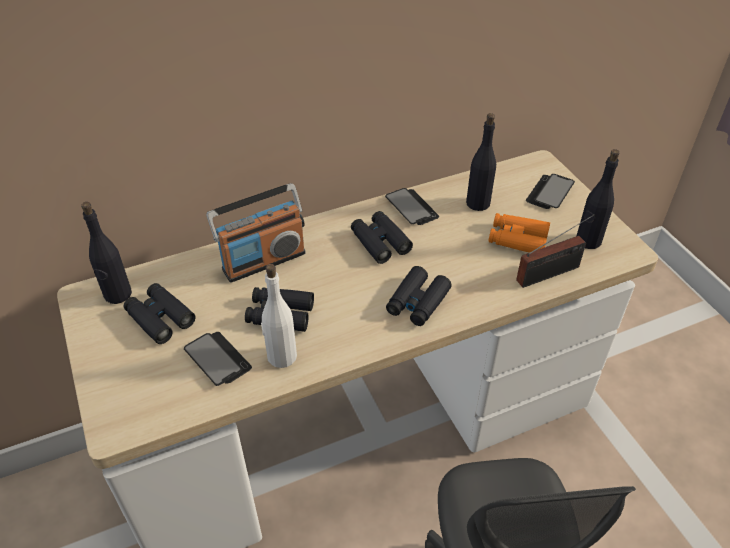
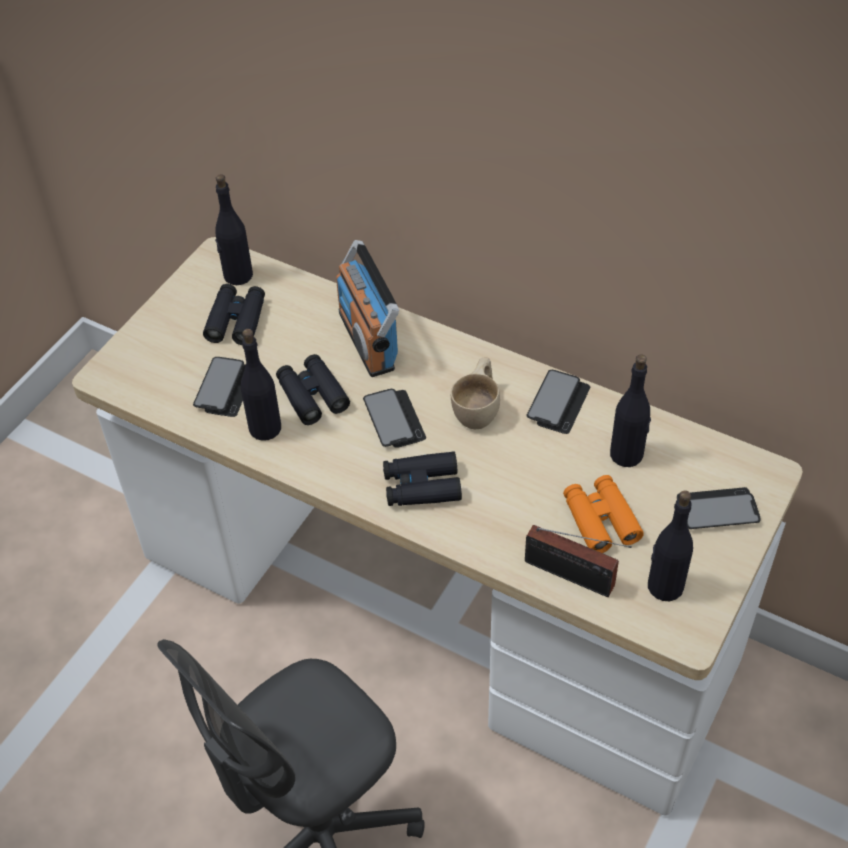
camera: 55 degrees right, 5 degrees up
(263, 261) = (368, 340): radio -> radio turned 45 degrees clockwise
(281, 356) = (265, 428): white bottle -> black bottle
(347, 285) = (394, 419): none -> phone
(380, 242) = (479, 408): black binoculars -> beige cup

